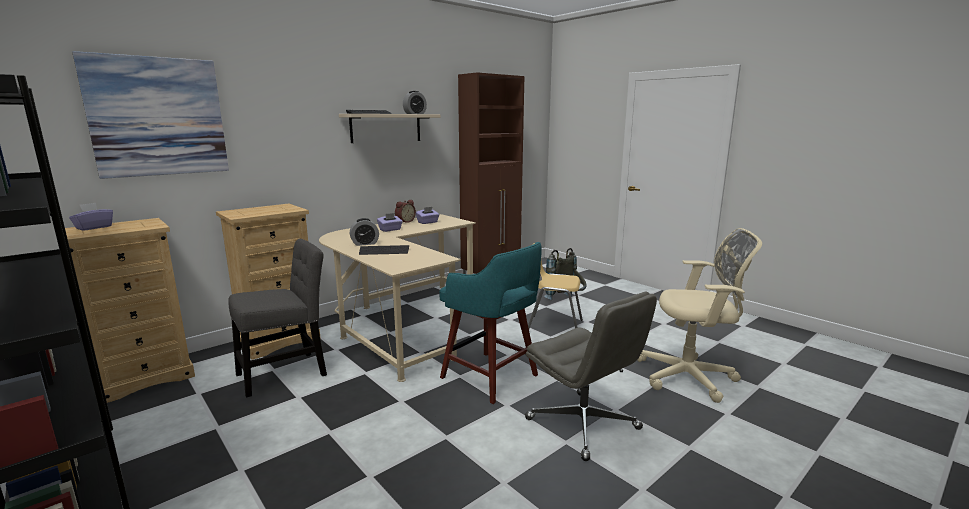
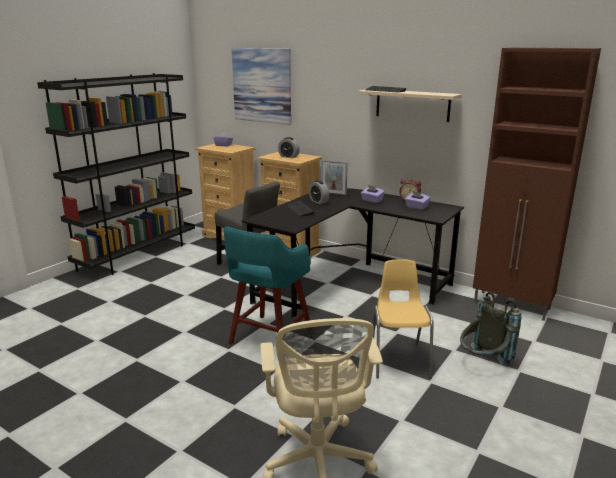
camera: 75 degrees right, 5 degrees up
(344, 237) = (333, 193): none -> picture frame
(401, 323) = (348, 283): beige desk -> black desk
(415, 114) = (436, 93): alarm clock -> alarm clock (288, 157)
(584, 424) = (207, 389): grey office chair -> none

